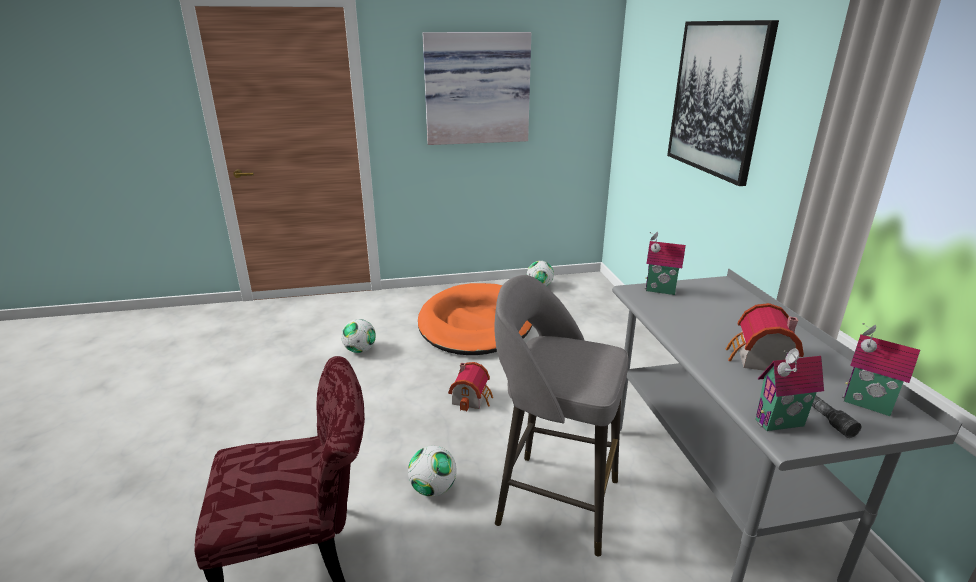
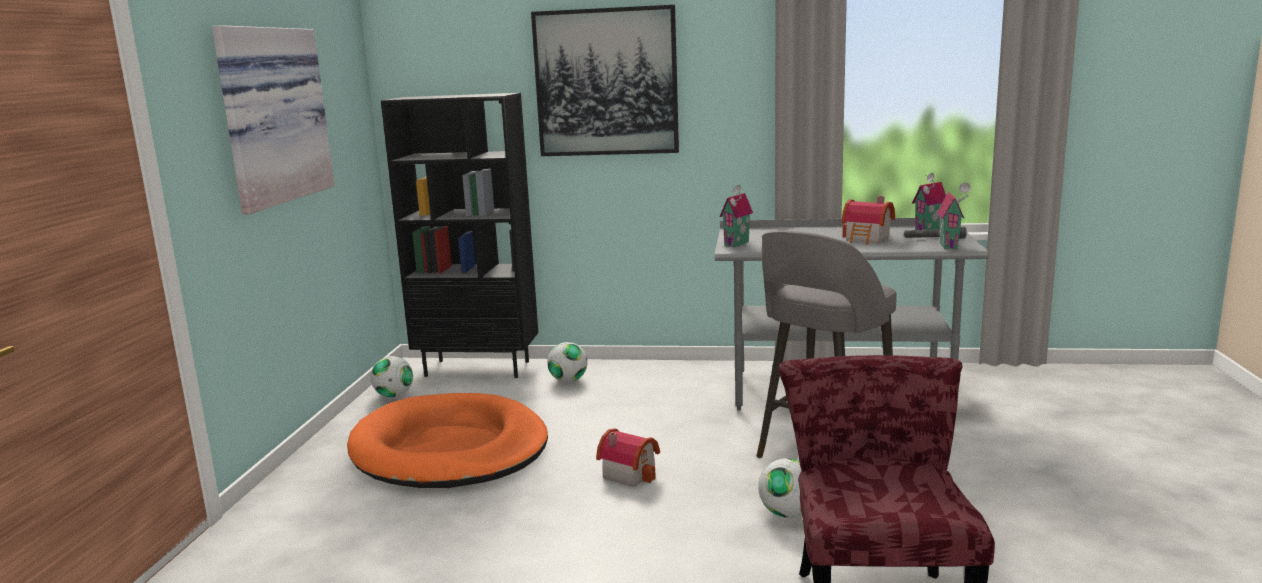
camera: 70 degrees left, 10 degrees down
(360, 350) = (427, 548): football -> football (568, 380)
(604, 299) = (478, 368): none -> black bookcase

